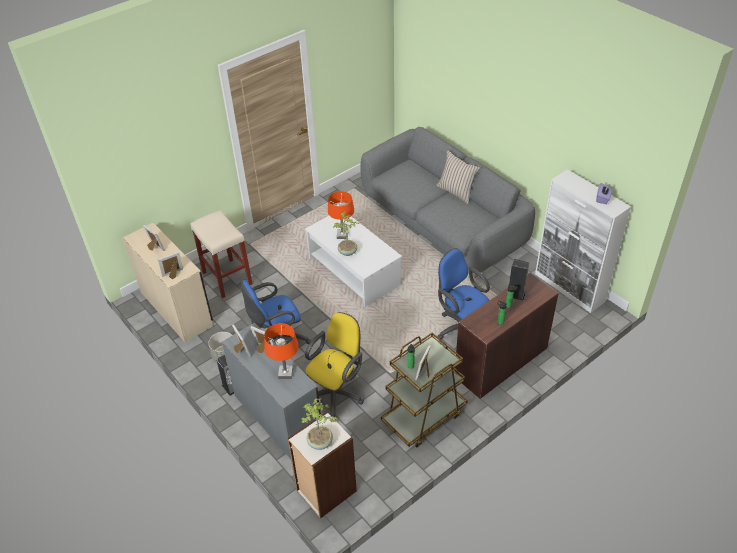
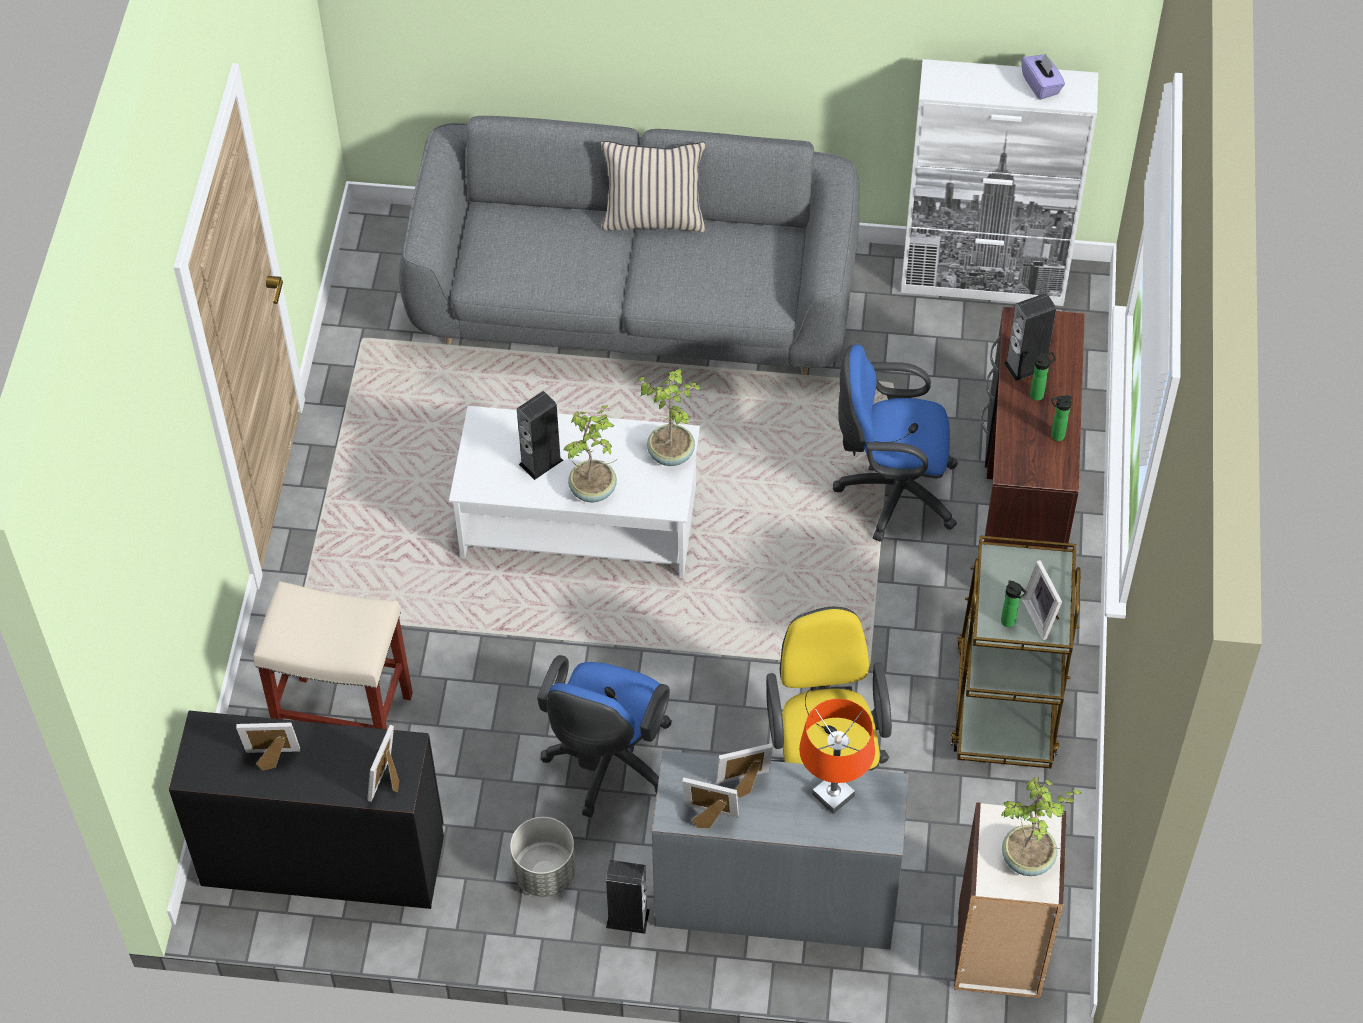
camera: 45 degrees left, 10 degrees up
(177, 308) = (323, 857): beige desk -> black desk
(342, 235) = (541, 462): orange table lamp -> speaker
(383, 257) = (671, 453): none -> potted plant

